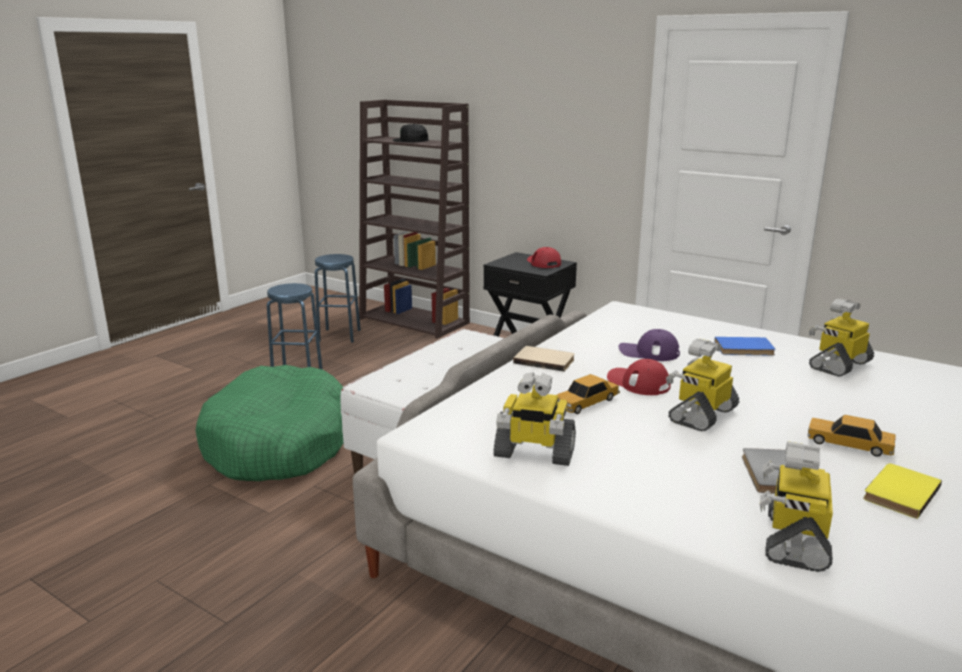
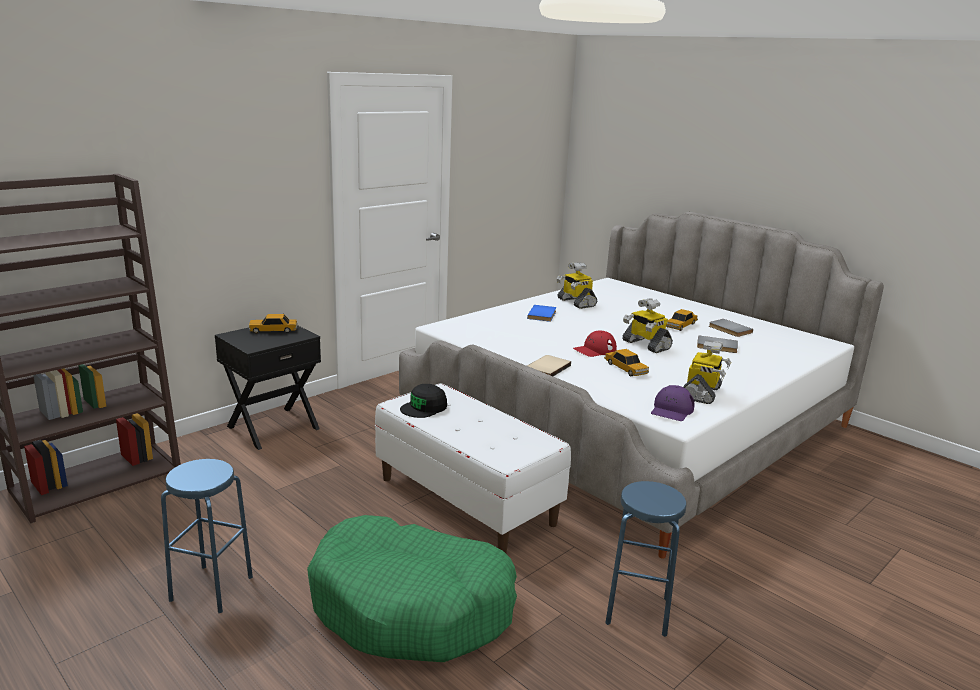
camera: 80 degrees left, 0 degrees up
(339, 335) = (85, 545): blue stool -> blue stool (637, 611)
(410, 140) = (50, 237): black cap -> black cap (424, 407)
(543, 262) = (273, 330): red cap -> toy car
(648, 352) = (540, 337): purple cap -> purple cap (671, 410)
(794, 540) = (779, 356): toy robot -> none
(898, 492) = (729, 329): yellow book -> grey book

